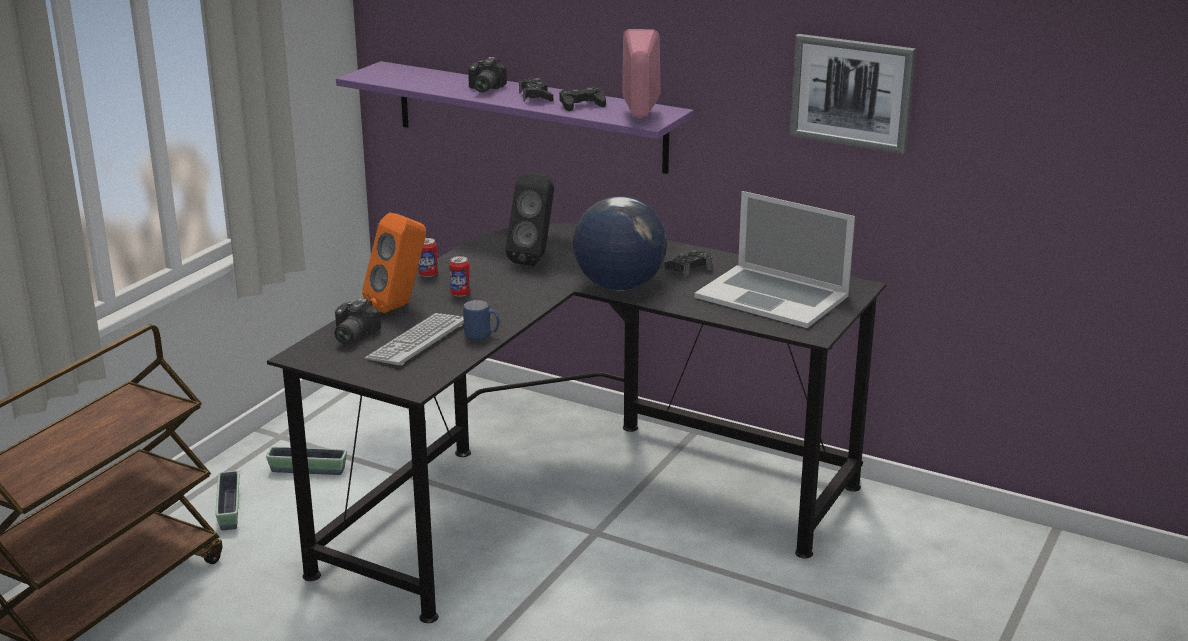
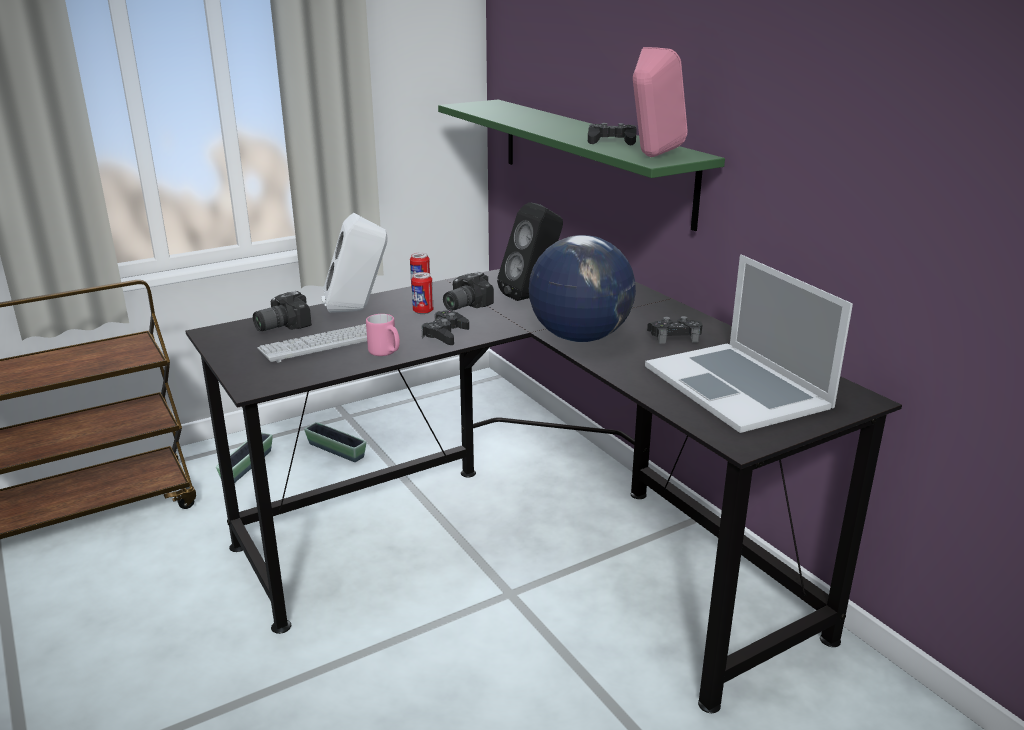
camera: 30 degrees right, 0 degrees up
(400, 306) = (357, 310): orange speaker -> white speaker
(482, 335) = (386, 353): blue mug -> pink mug
(483, 89) = (543, 122): camera -> camera (463, 305)
(529, 116) = (592, 158): purple shelf -> green shelf
(536, 97) = (579, 132): black game controller -> black game controller (445, 334)
(852, 92) = (895, 142): picture -> none

